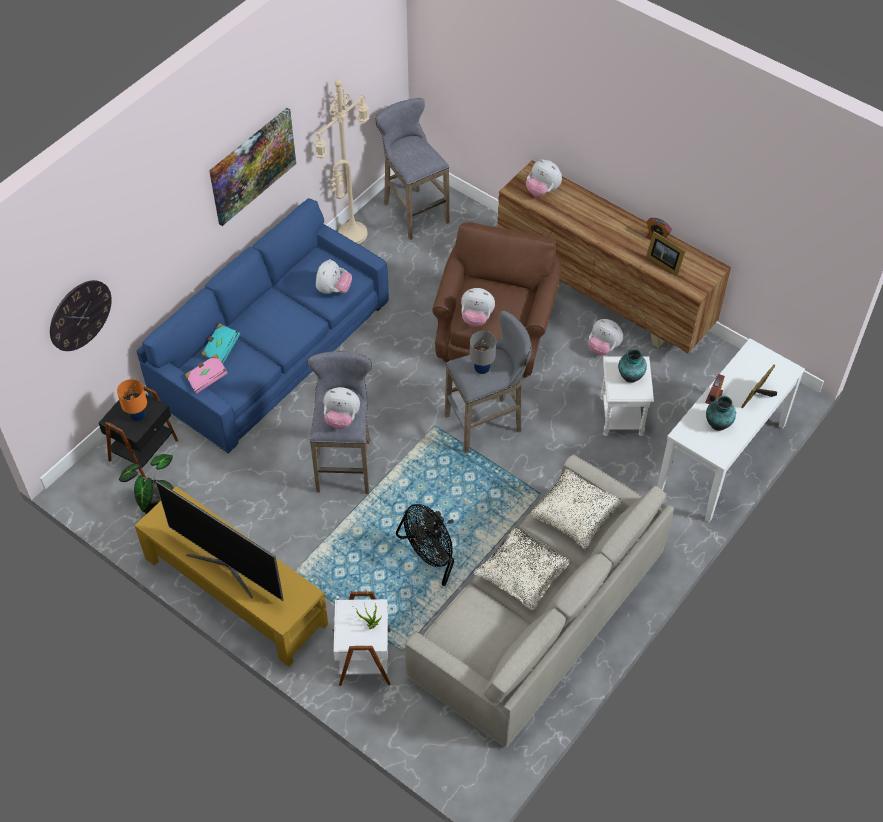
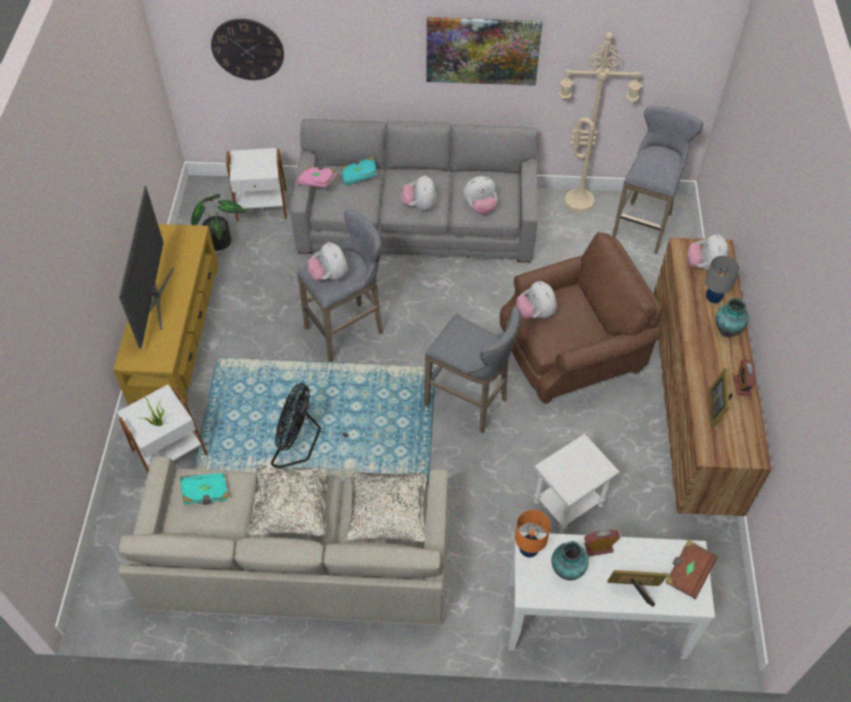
camera: 55 degrees right, 0 degrees up
(137, 417) = (252, 167): orange table lamp -> orange table lamp (527, 550)
(144, 451) = (262, 206): black side table -> white side table
(272, 350) = (417, 221): blue sofa -> grey sofa
(466, 625) = (206, 493): none -> turquoise book
(481, 370) = (462, 340): grey table lamp -> grey table lamp (712, 298)
(603, 347) = (633, 444): plush toy -> plush toy (419, 206)
(630, 377) = (579, 468): vase -> vase (726, 330)
(765, 362) = (687, 573): none -> brown book

